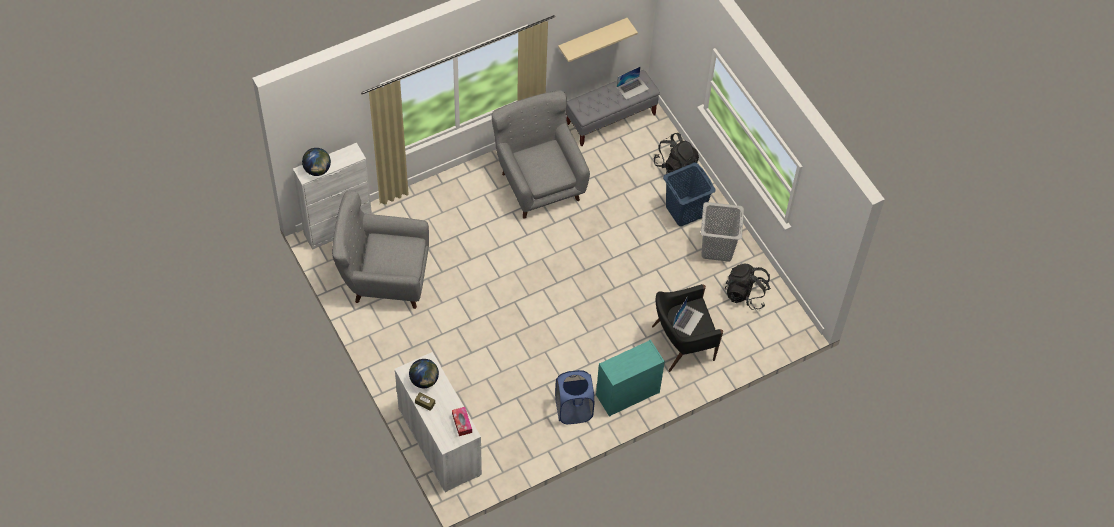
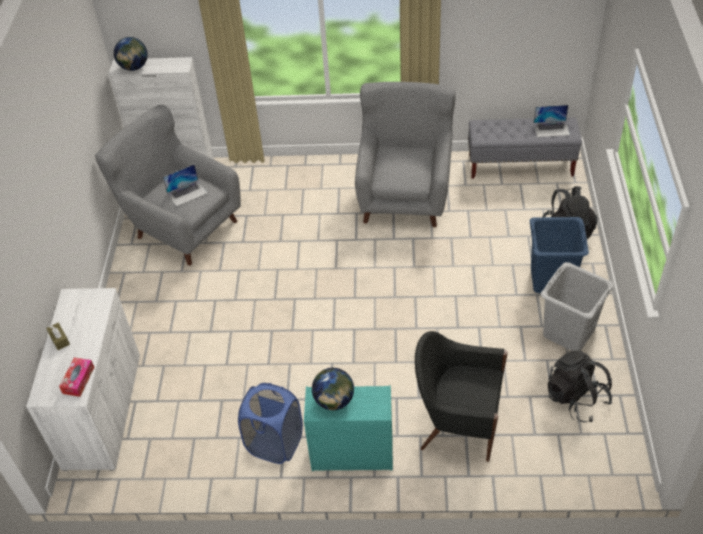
camera: 35 degrees right, 10 degrees down
(424, 380) = (80, 314): globe -> globe (334, 401)
(592, 38) = (510, 36): beige shelf -> none
(688, 320) = (465, 388): laptop -> laptop (187, 193)

